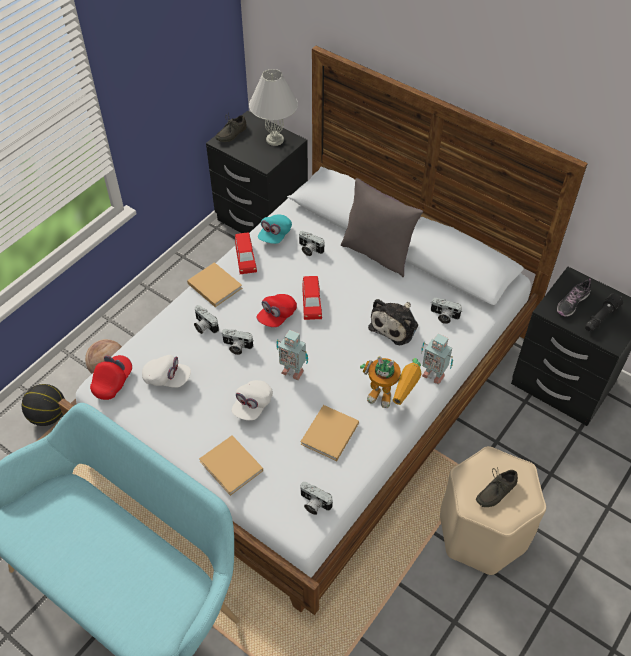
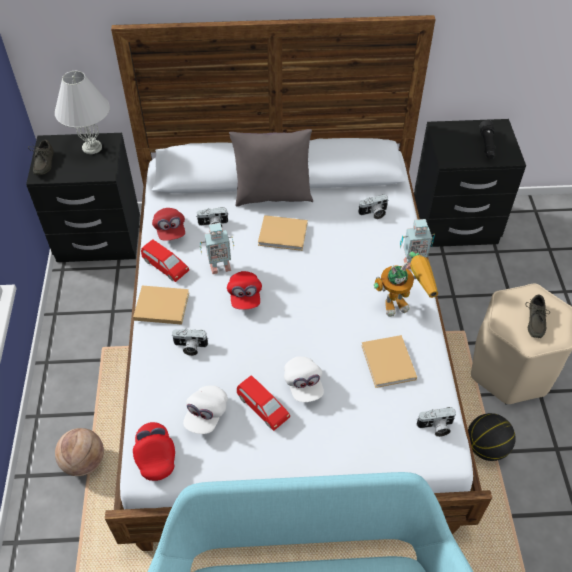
camera: 40 degrees left, 0 degrees up
(48, 416) = (63, 548): basketball -> basketball (485, 447)
(167, 378) = (206, 415): white cap -> white cap turned 135 degrees clockwise
(232, 467) = (343, 448): beige book -> beige book (284, 234)
(236, 347) = (239, 345): camera -> none
(275, 235) = (170, 230): turquoise cap -> red cap
(292, 370) = (305, 332): toy robot -> toy robot (219, 266)
(311, 303) = (262, 267): red toy car -> red toy car (262, 407)
(395, 325) = (346, 243): plush toy -> none
(572, 303) = (458, 146): shoe -> none

